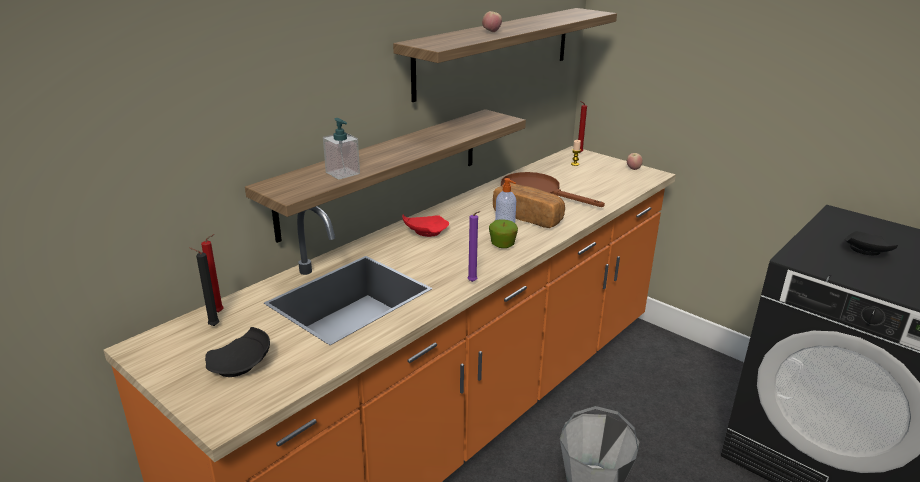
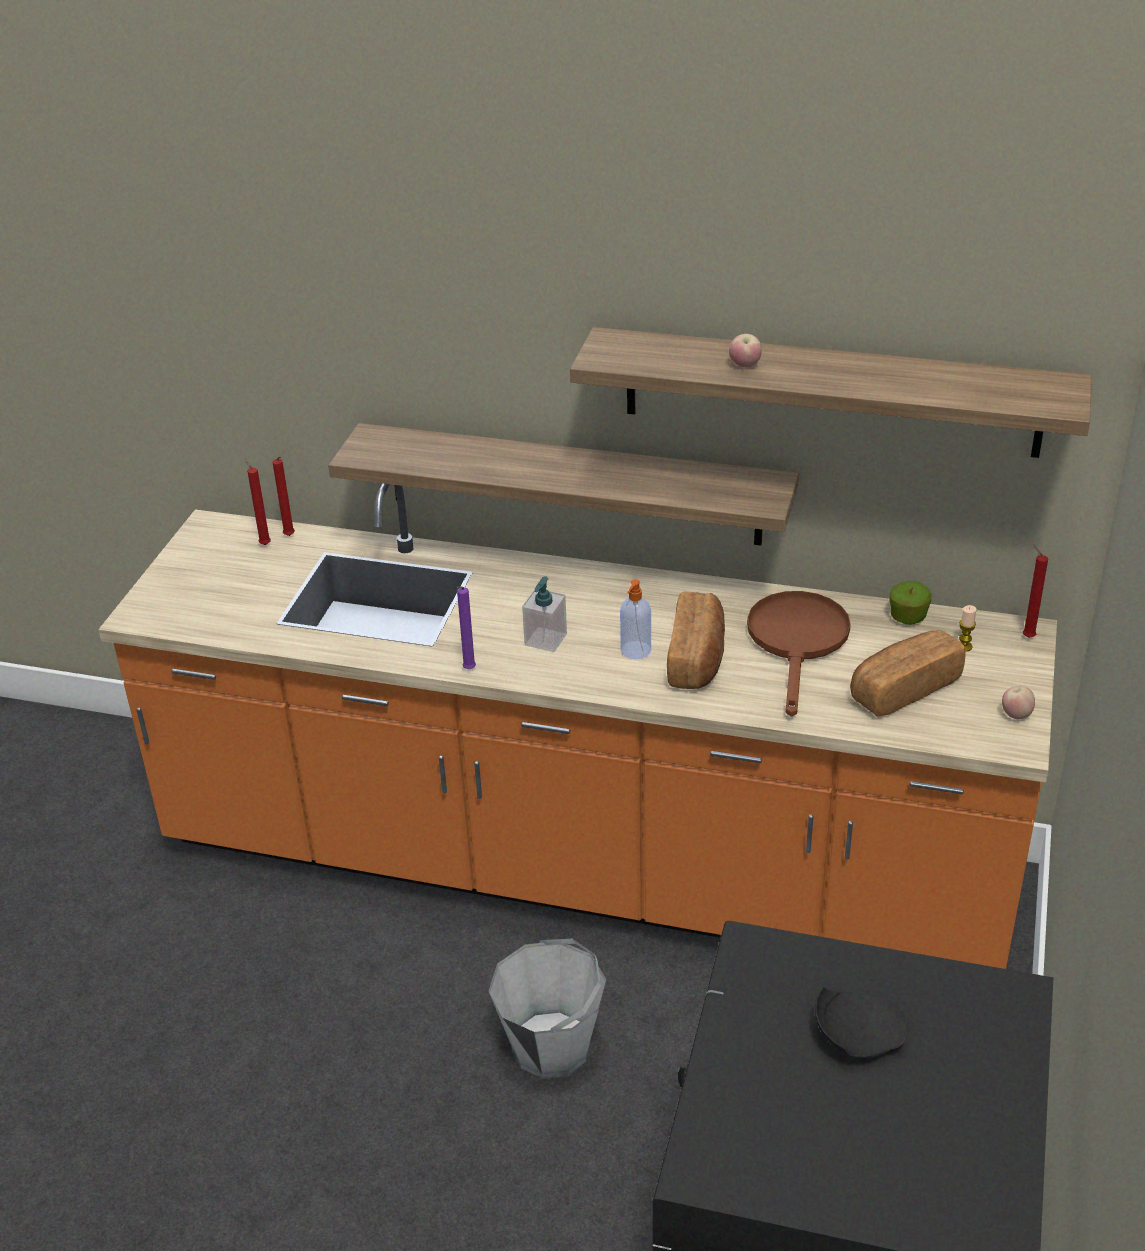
camera: 65 degrees right, 10 degrees up
(212, 326) = (264, 544): black candle -> red candle
(241, 365) = (214, 589): black plate -> none
(343, 173) = (440, 461): soap dispenser -> soap dispenser (545, 639)
(425, 232) = (570, 590): red plate -> none
(502, 245) = (587, 662): apple -> apple (908, 617)
(596, 182) = (903, 689): none -> bread

